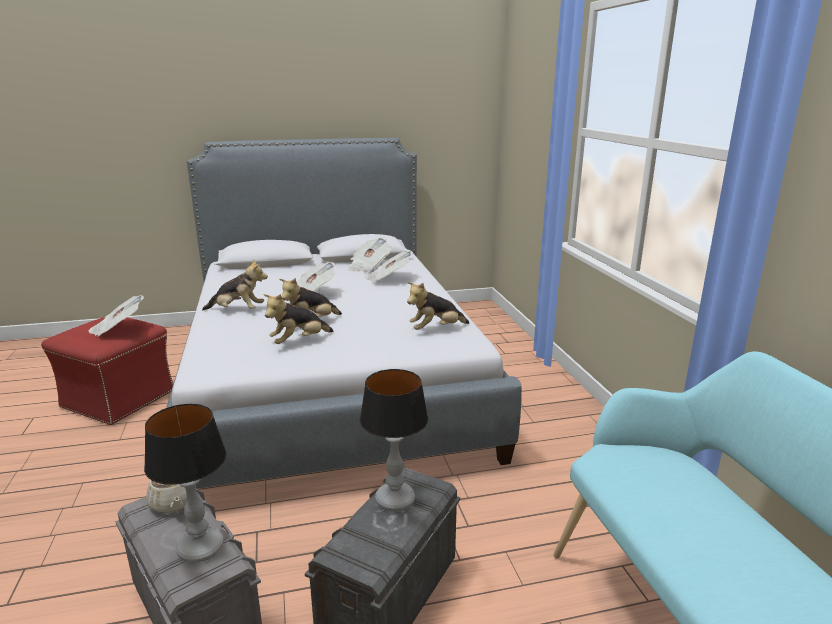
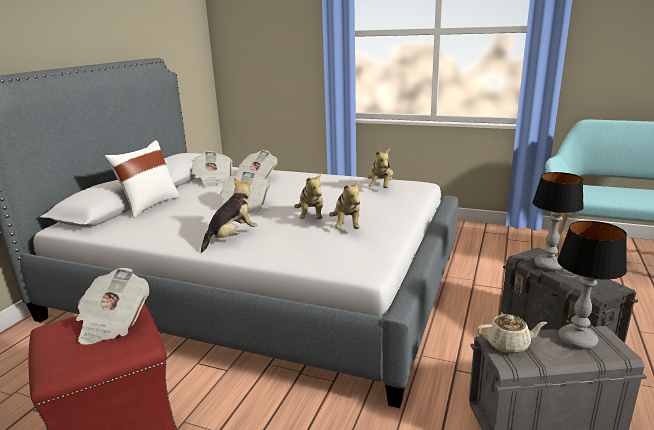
camera: 55 degrees left, 0 degrees up
(284, 268) = (149, 205): none -> white pillow

